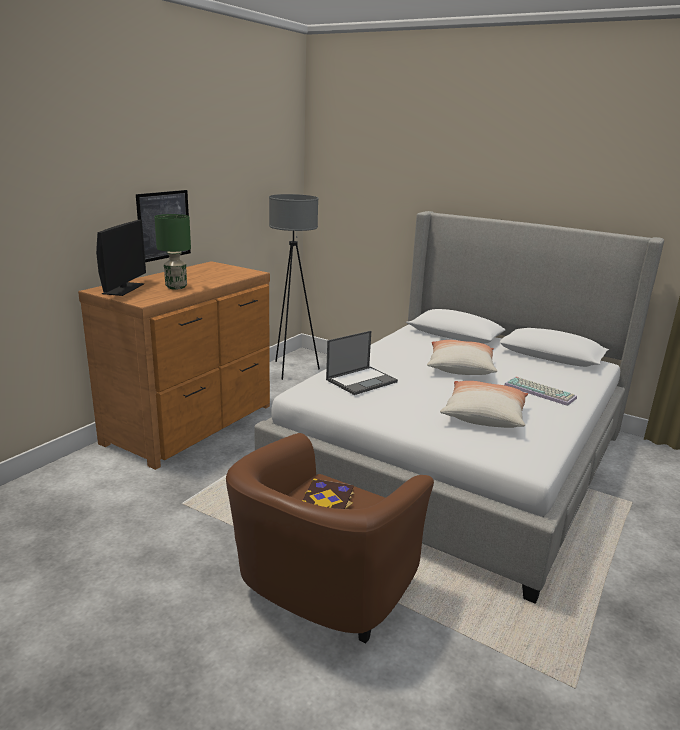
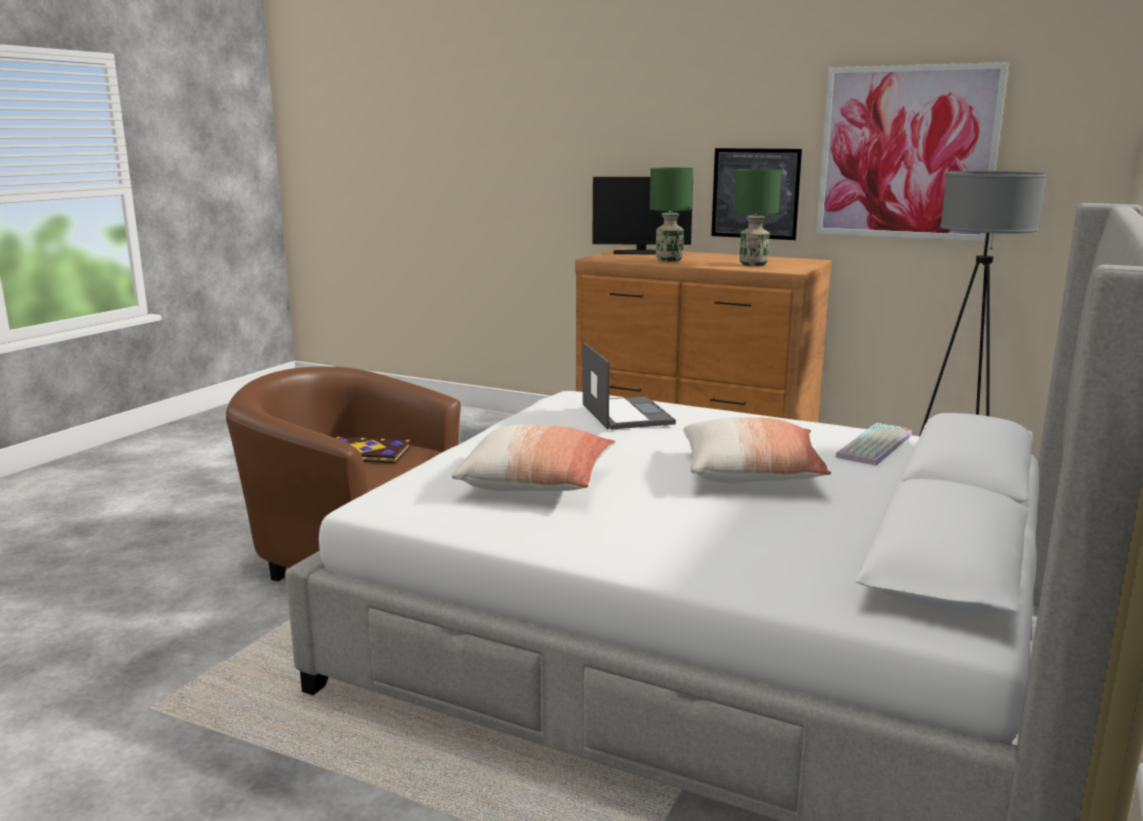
camera: 85 degrees right, 5 degrees down
(219, 275) = (753, 264): none -> green table lamp
(233, 187) = (906, 153): none -> picture
(362, 380) = (626, 413): laptop -> laptop turned 150 degrees counterclockwise
(541, 391) = (675, 532): keyboard -> keyboard (876, 446)

